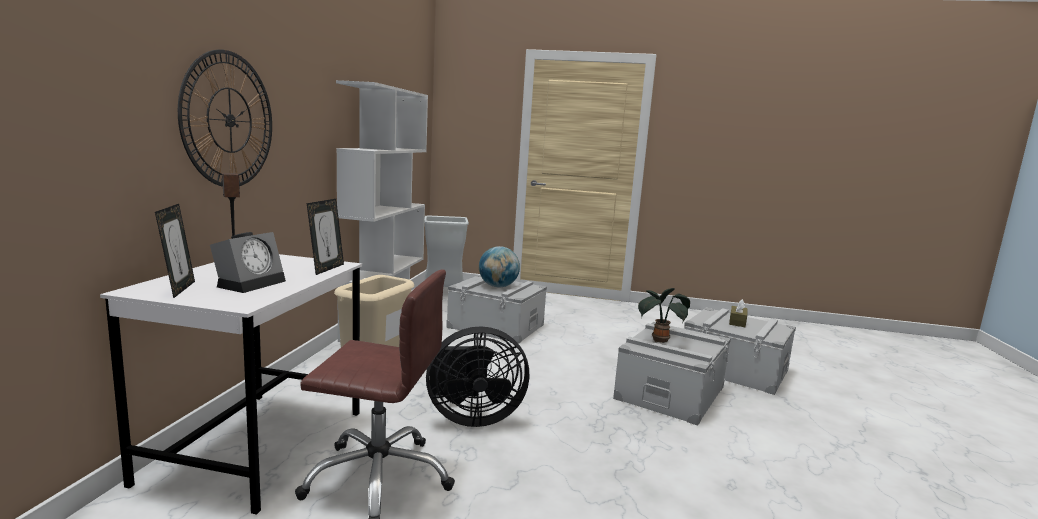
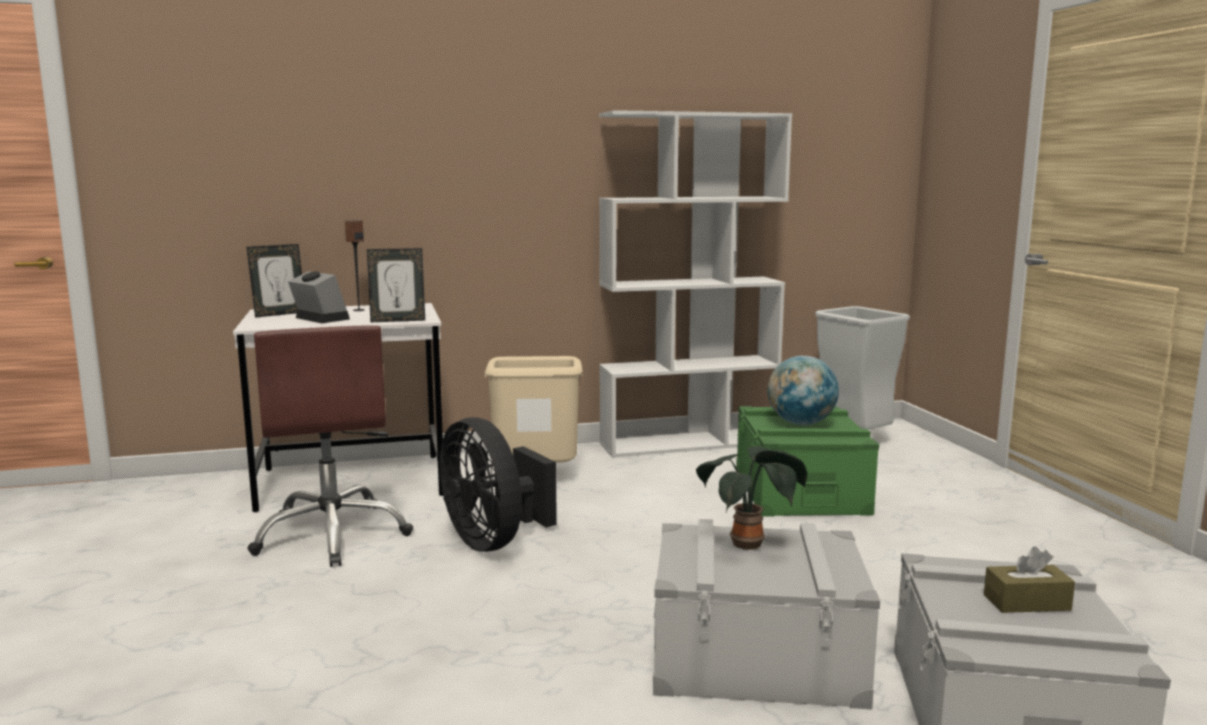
camera: 65 degrees right, 0 degrees up
(229, 120) = (409, 171): wall clock -> none
(251, 283) = (319, 318): alarm clock -> alarm clock turned 135 degrees counterclockwise
(496, 326) = (800, 491): grey storage box -> green storage box

